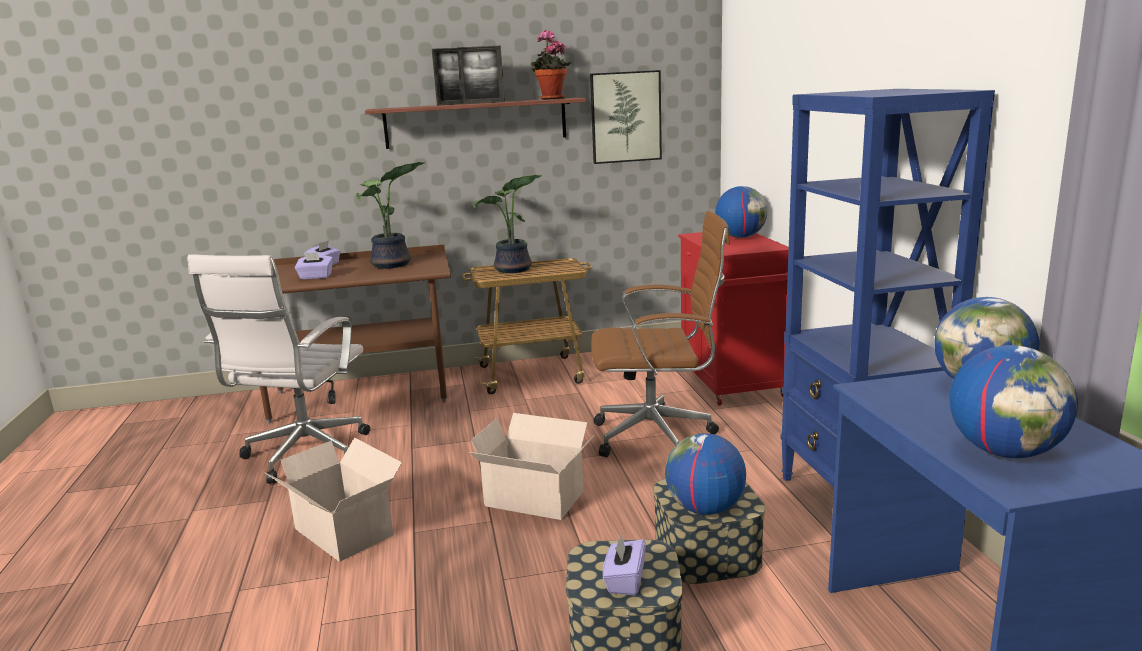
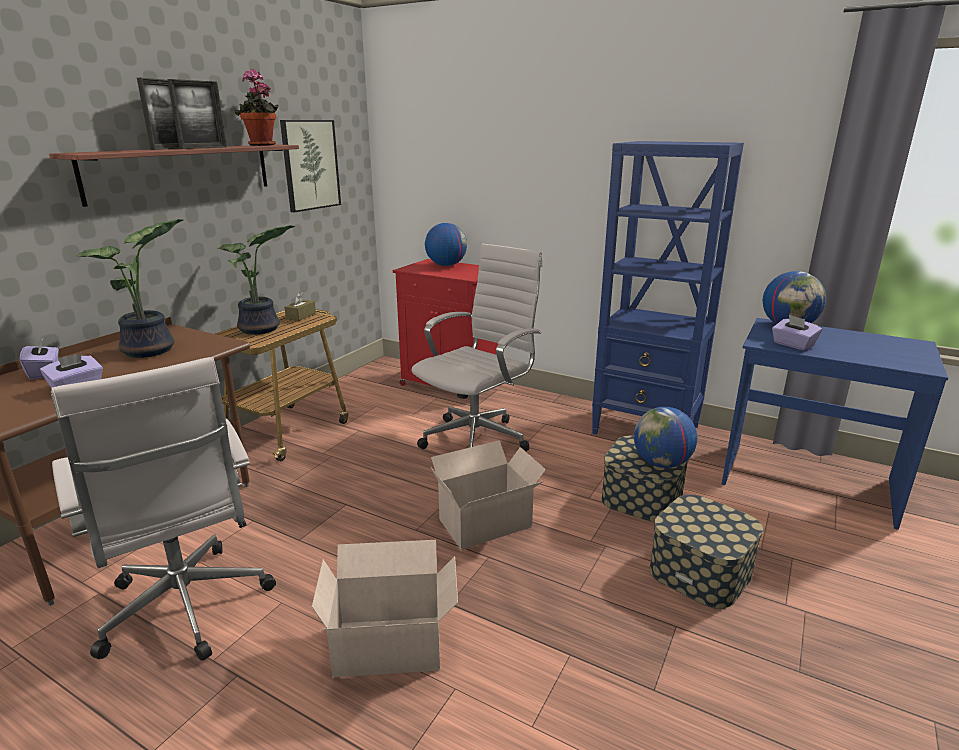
camera: 50 degrees left, 5 degrees up
(561, 265) = (301, 316): none -> brown tissue box
(625, 581) = (721, 529): purple tissue box -> purple tissue box (793, 345)
(659, 436) = (478, 439): brown office chair -> white office chair
(1005, 452) = (879, 353): globe -> none

